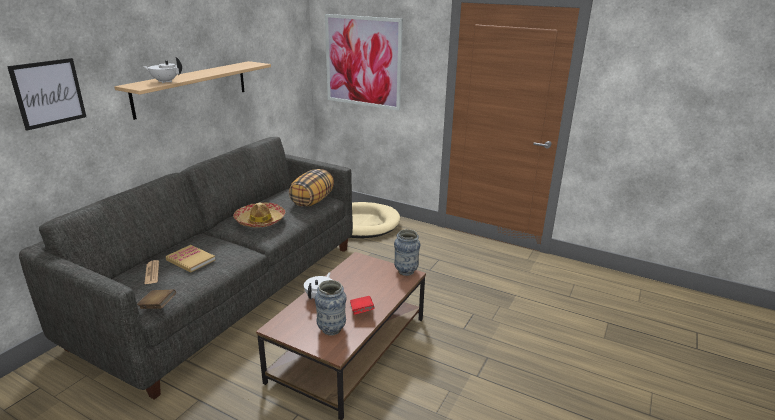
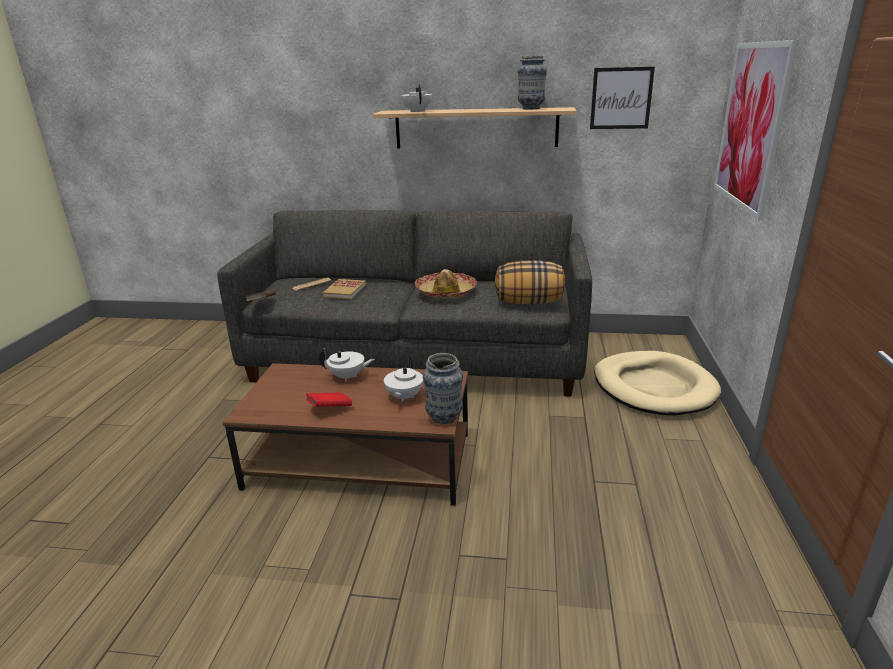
camera: 70 degrees right, 0 degrees up
(49, 93) = (321, 107): picture -> picture (621, 98)
(331, 329) = (286, 400): vase -> vase (531, 108)
(369, 280) = (404, 397): none -> white teapot

